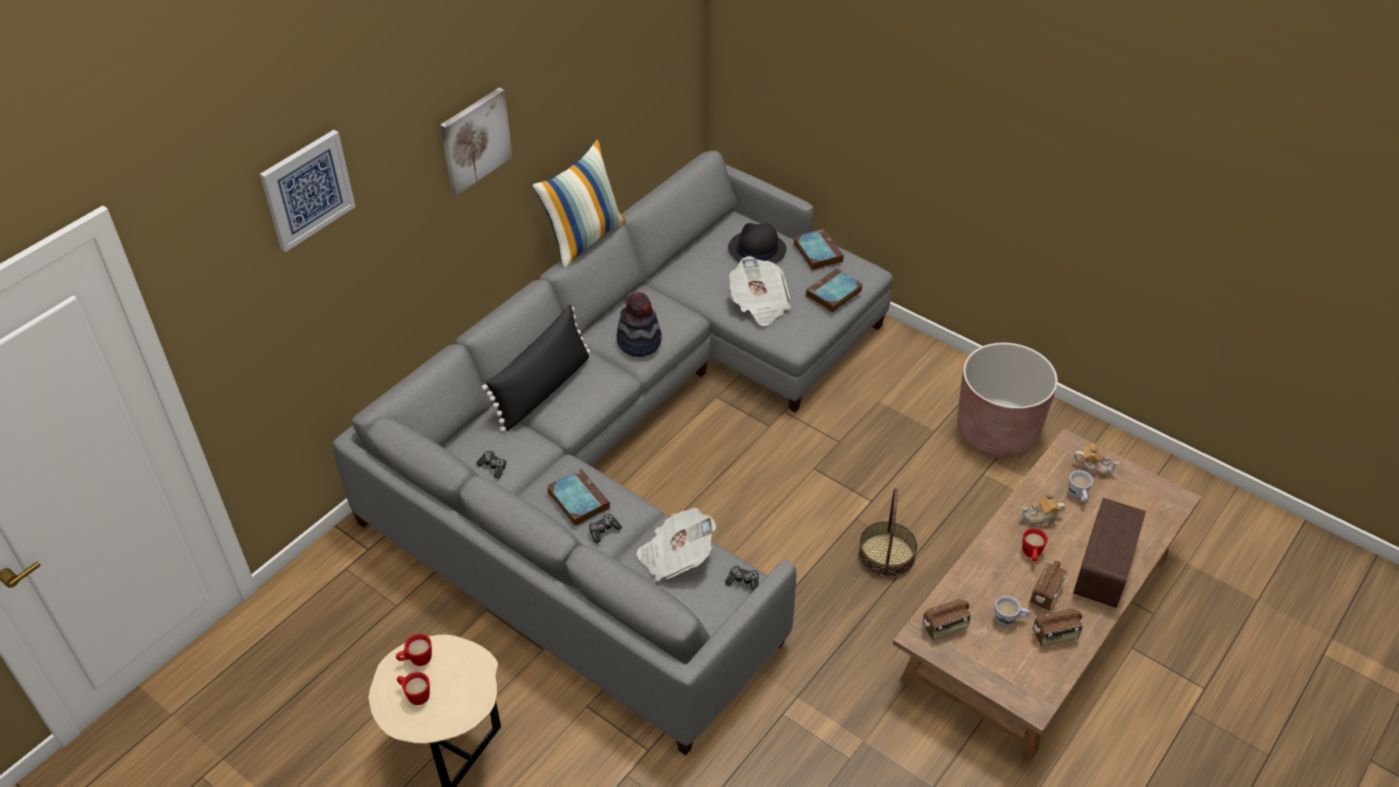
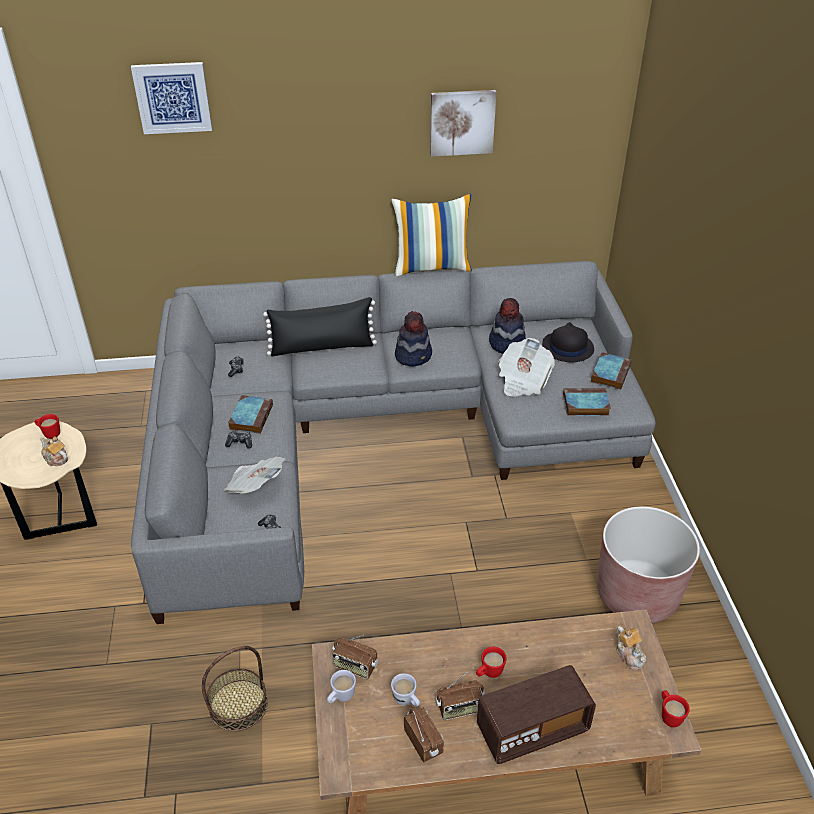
camera: 45 degrees right, 5 degrees down
(415, 695) = (23, 449): red mug -> red mug (669, 715)
(475, 140) = (341, 135): picture -> picture (462, 122)
(702, 277) = (506, 343): none -> hat
(886, 555) = (438, 611): basket -> basket (238, 705)
(1040, 519) = (531, 655): teapot -> teapot (56, 459)
(1055, 636) = (424, 742): radio -> radio turned 150 degrees counterclockwise
(1078, 496) = (587, 664): white mug -> white mug (340, 697)

